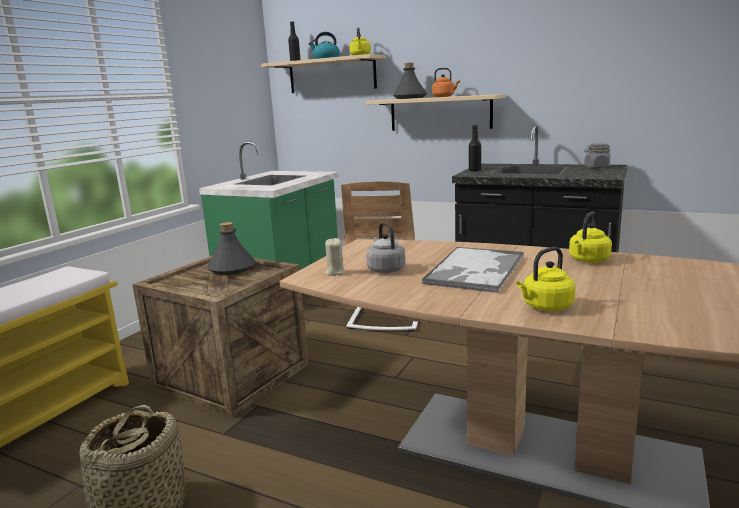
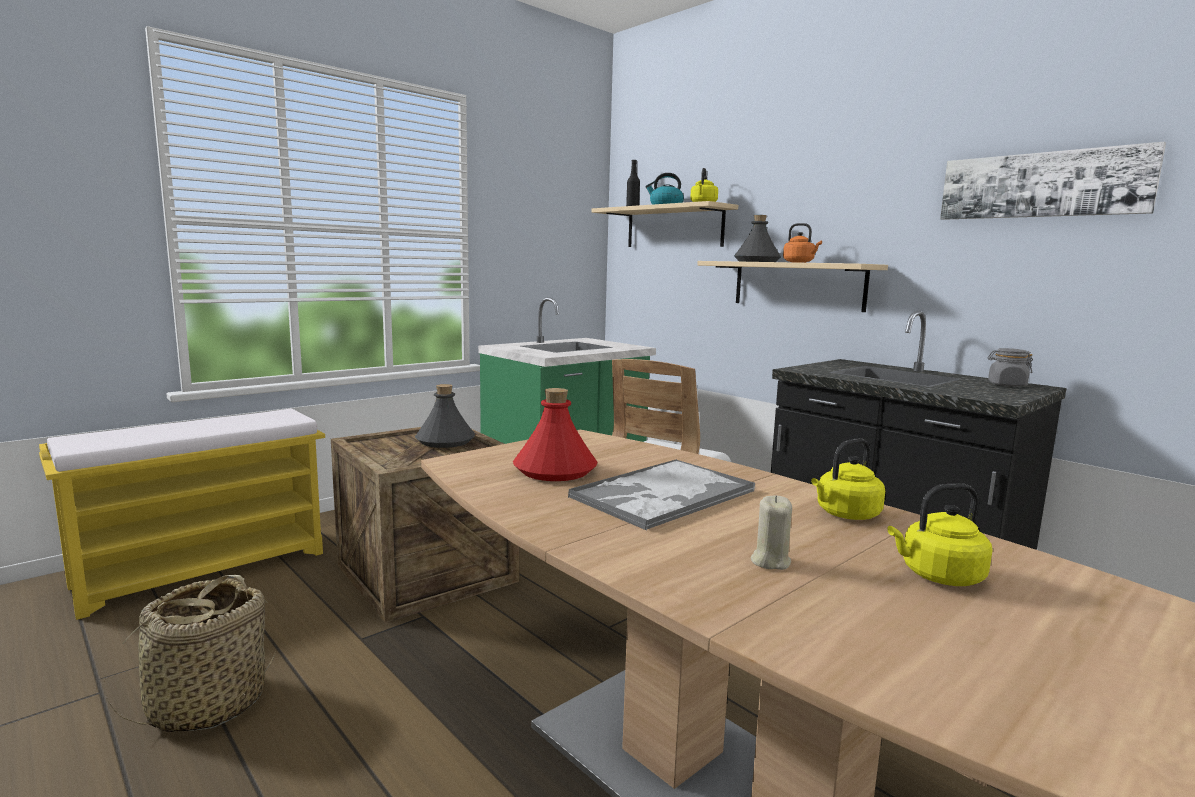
camera: 20 degrees right, 5 degrees down
(335, 272) = (492, 462): beige candle -> beige candle (770, 561)
(385, 269) = (554, 470): grey kettle -> red bottle
(474, 170) = (817, 366): black bottle -> none
(545, 307) = (680, 565): yellow kettle -> yellow kettle (938, 576)
(602, 34) = (1042, 185): none -> picture

